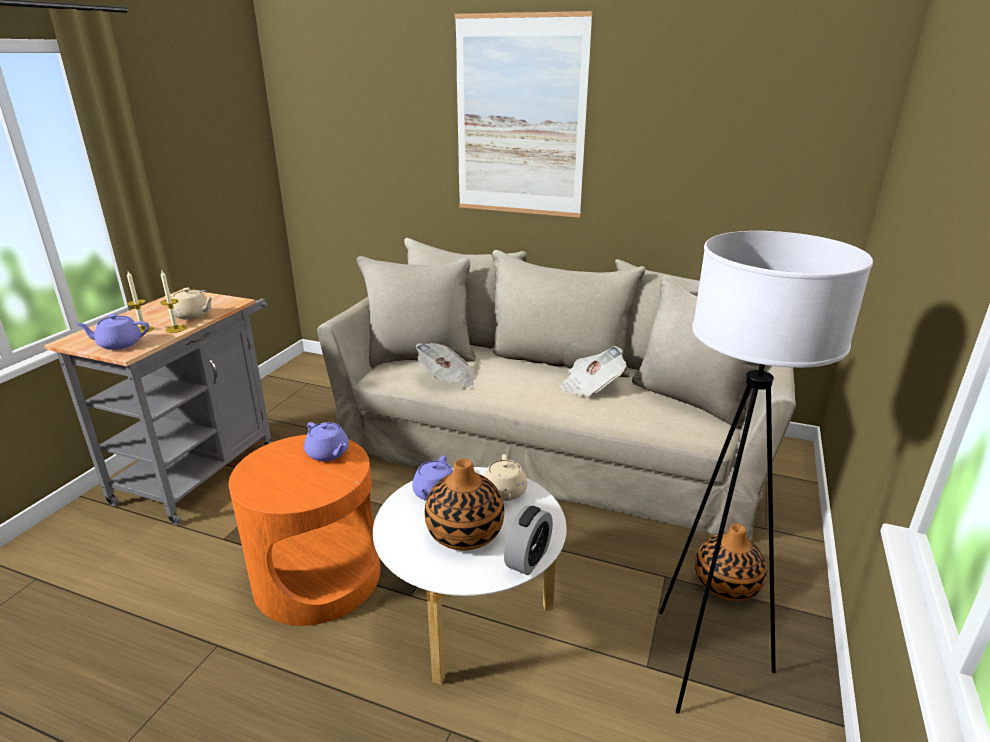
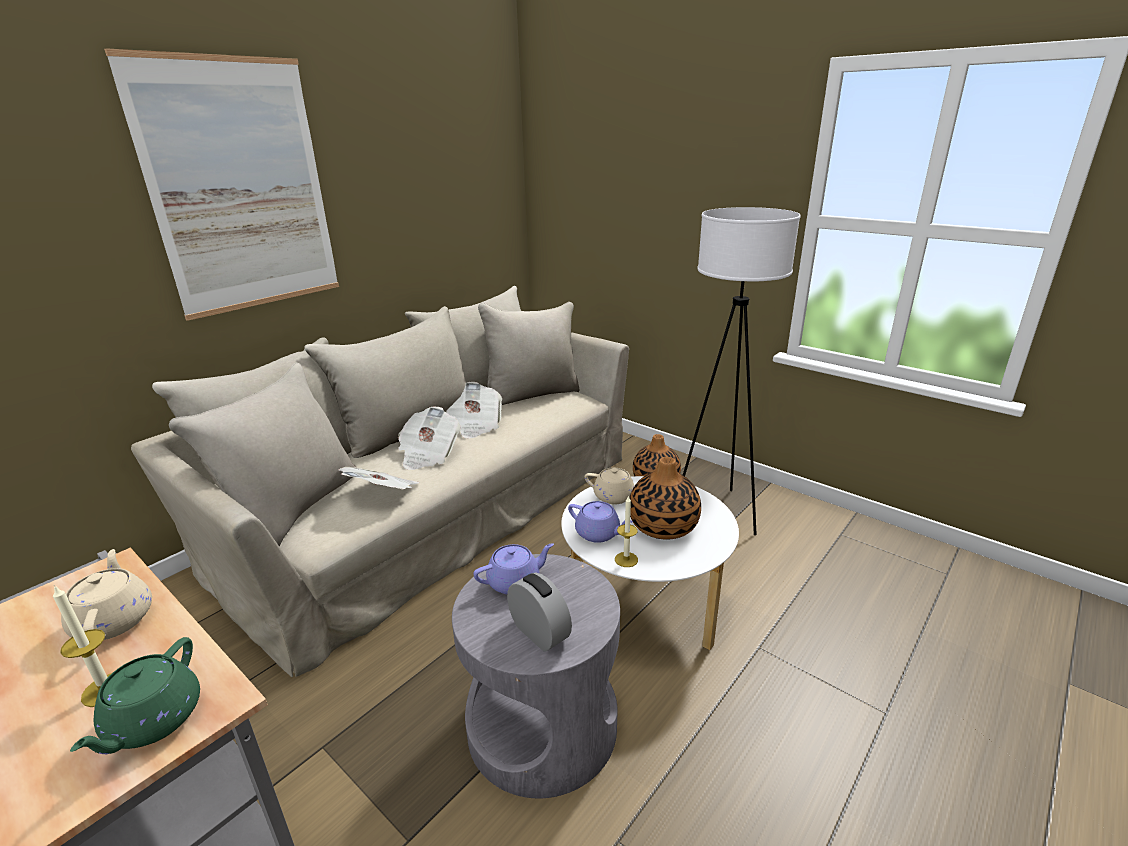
camera: 70 degrees left, 0 degrees up
(119, 344) = (153, 721): purple teapot -> green teapot
(175, 329) = (163, 639): candle -> candle (626, 559)
(193, 315) = (115, 619): beige teapot -> beige teapot turned 60 degrees counterclockwise
(318, 576) = (541, 725): orange side table -> grey side table
(519, 380) = (428, 454): none -> newspaper
(528, 559) = (704, 502): alarm clock -> alarm clock (539, 632)

